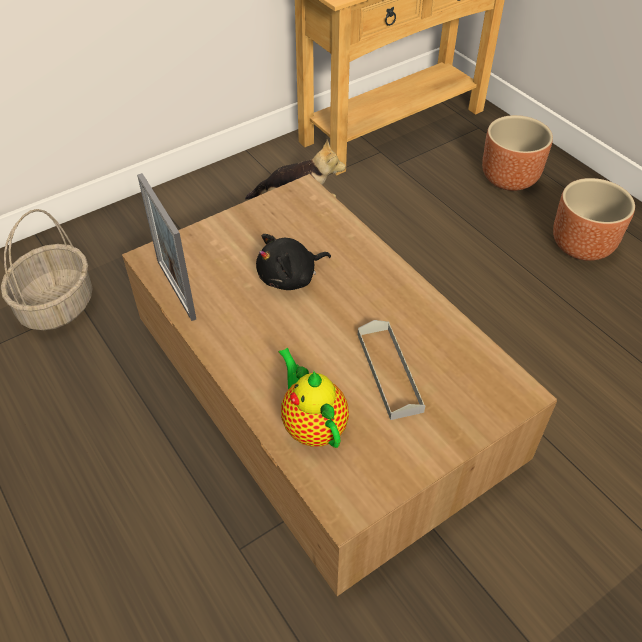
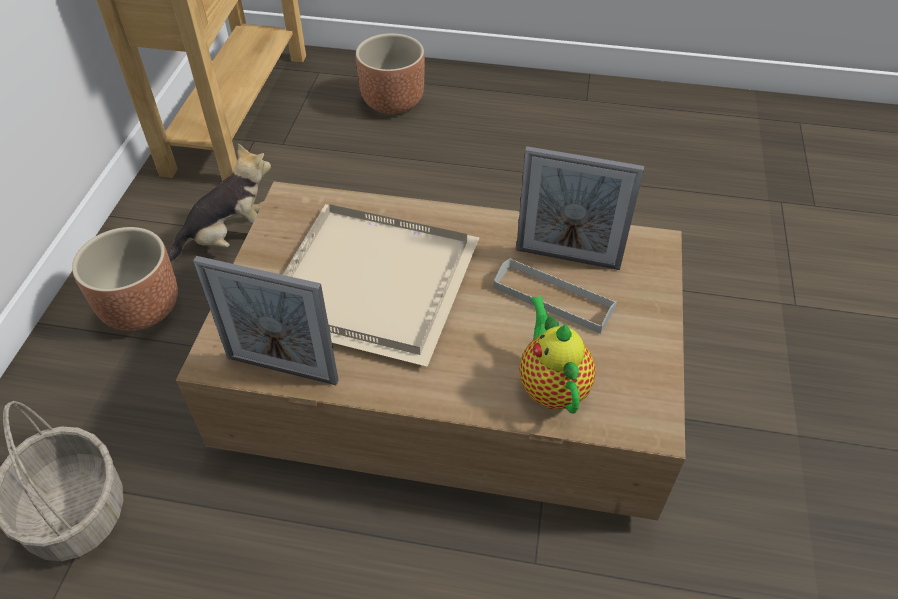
camera: 45 degrees left, 0 degrees up
(290, 277) = (376, 282): black plush toy -> beige tray
(312, 425) = (551, 385): teapot -> teapot turned 60 degrees clockwise
(436, 353) = (567, 258): none -> picture frame
(581, 245) = (504, 124): brown planter -> brown planter (140, 309)

